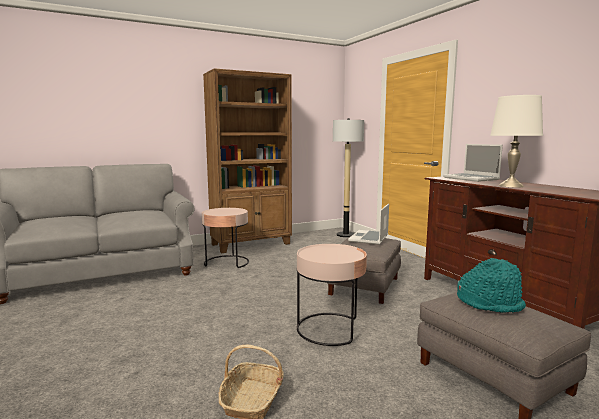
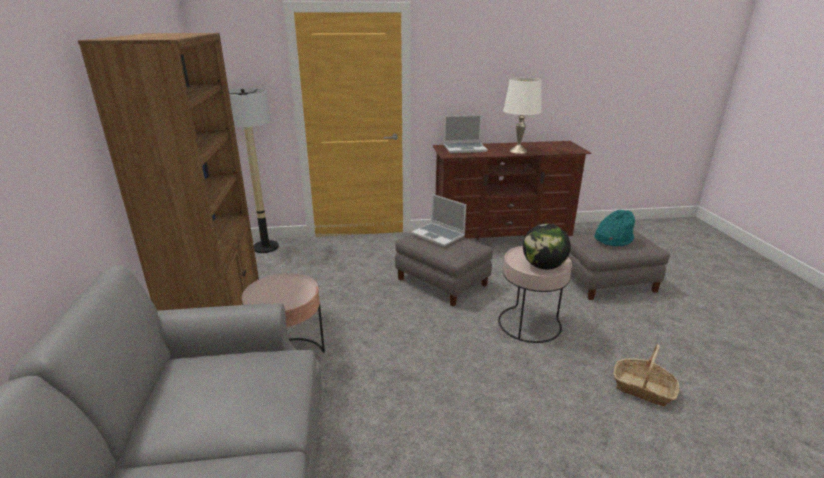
camera: 70 degrees left, 15 degrees up
(320, 256) = (543, 266): none -> globe

